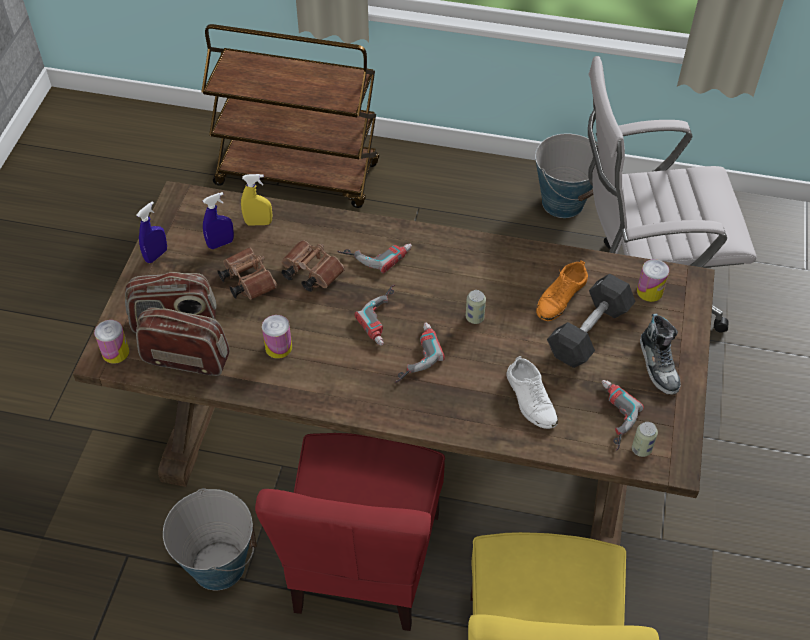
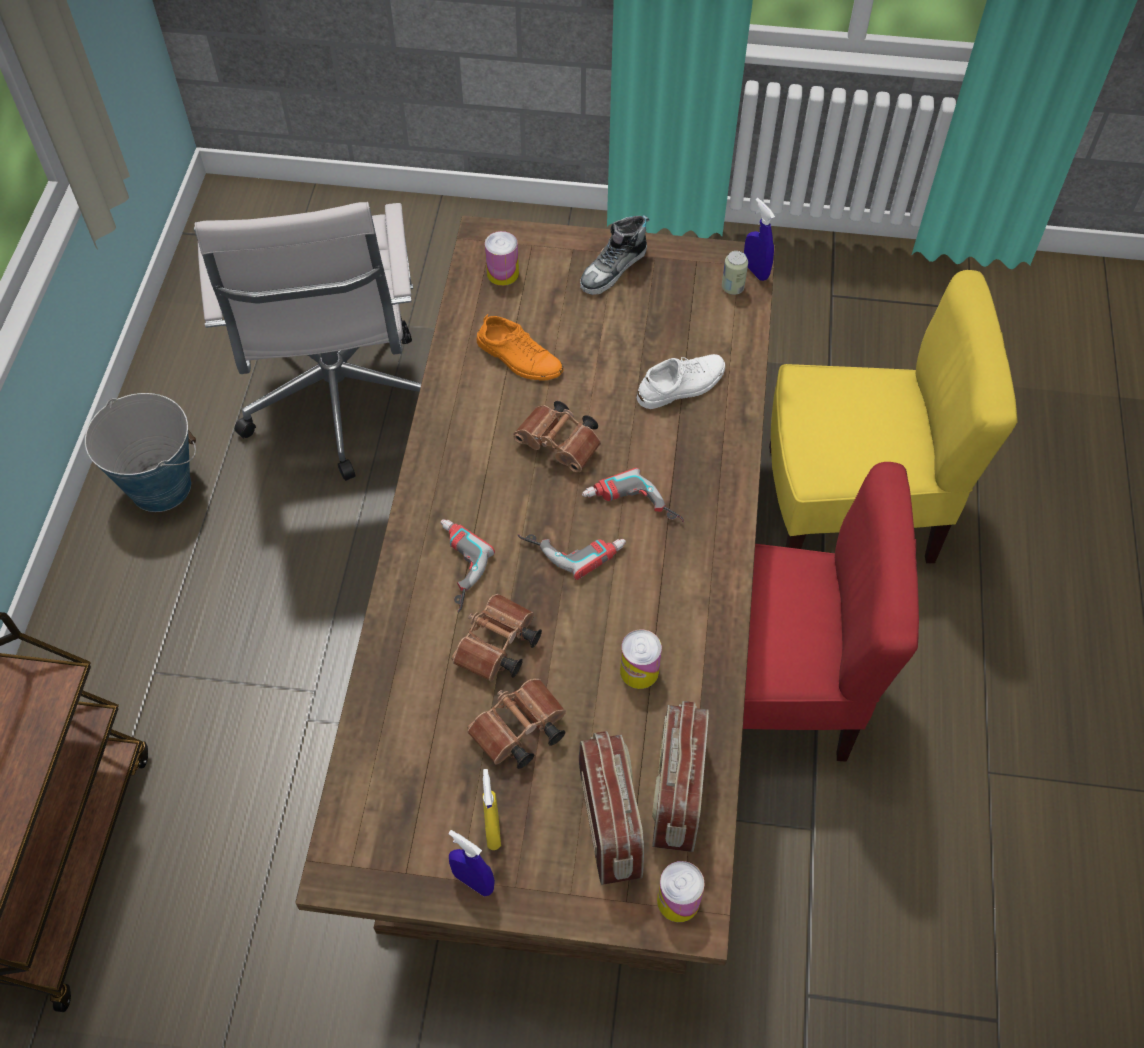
camera: 95 degrees left, 5 degrees up
(218, 565) = (798, 866): bucket -> none
(221, 243) = (443, 784): blue spray bottle -> blue spray bottle (755, 271)
(258, 223) = (396, 735): yellow spray bottle -> yellow spray bottle (492, 830)
(474, 318) = (561, 445): can -> brown binoculars
(589, 332) = (572, 331): black dumbbell -> none
(609, 416) = (694, 314): power drill -> none
(658, 365) = (613, 269): shoe -> shoe turned 150 degrees clockwise

